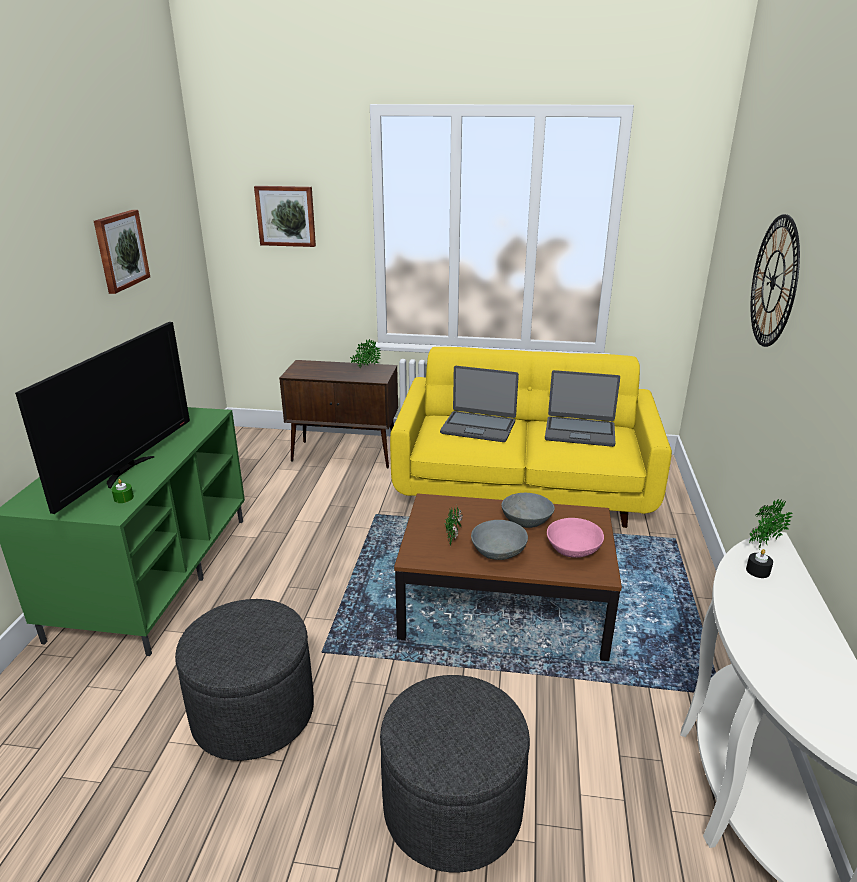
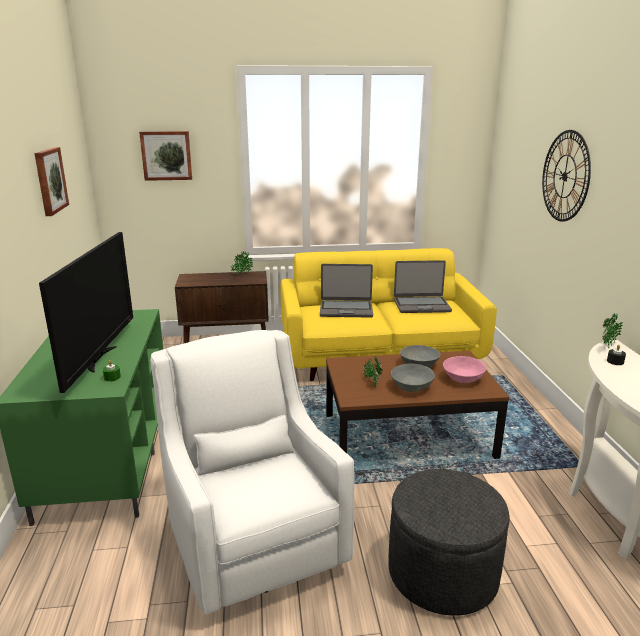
camera: 15 degrees left, 5 degrees down
(253, 712) = (252, 541): grey ottoman -> white armchair

